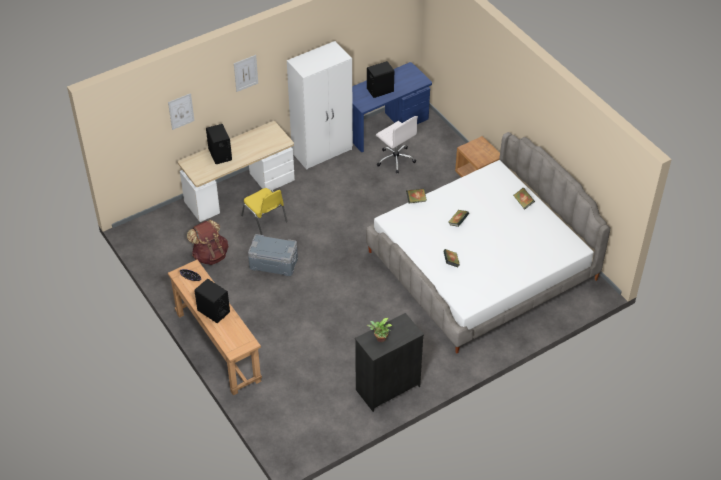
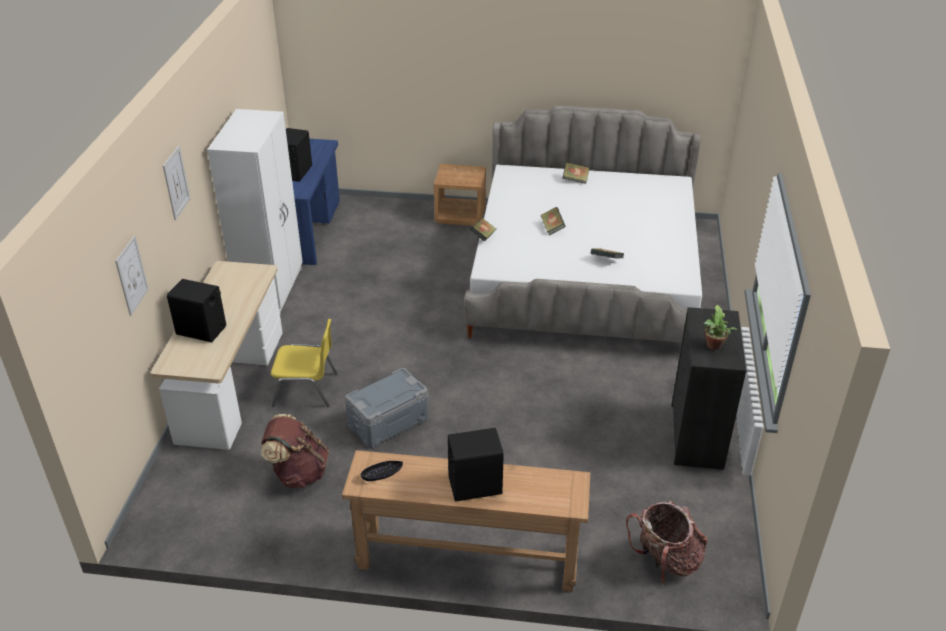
camera: 50 degrees left, 10 degrees down
(284, 420) = (666, 561): none -> backpack
(395, 159) = (360, 249): white office chair -> none

